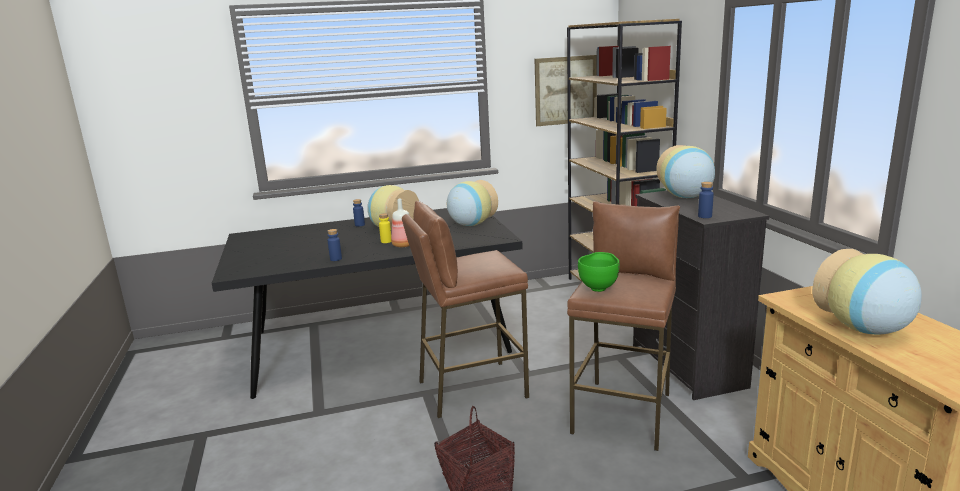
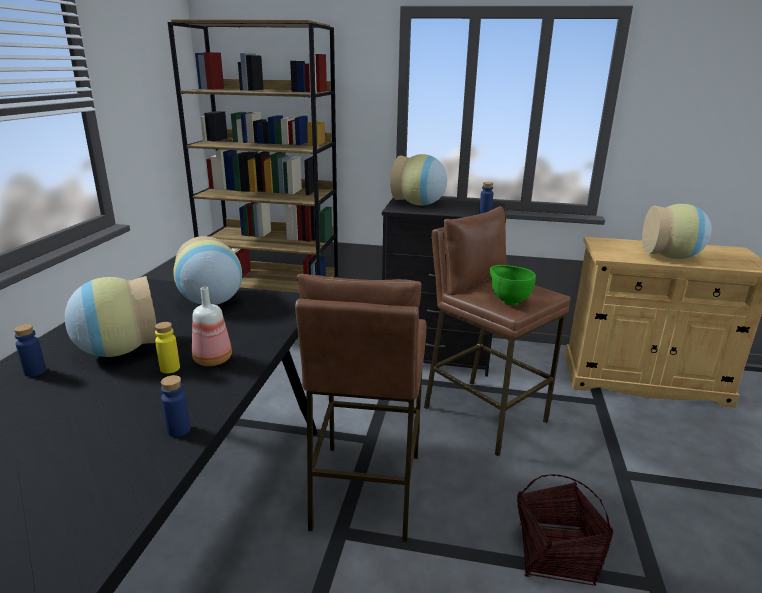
camera: 65 degrees left, 5 degrees up
(565, 90) = (165, 108): picture -> none

